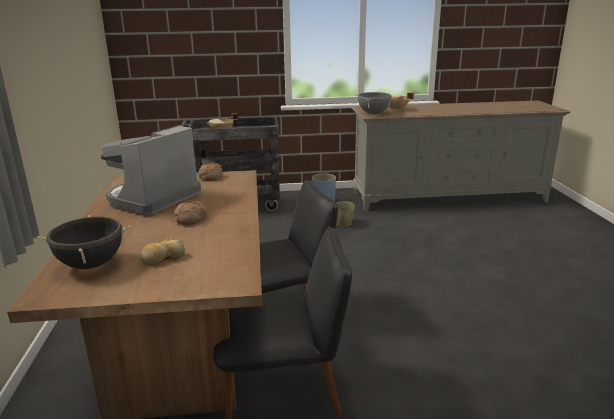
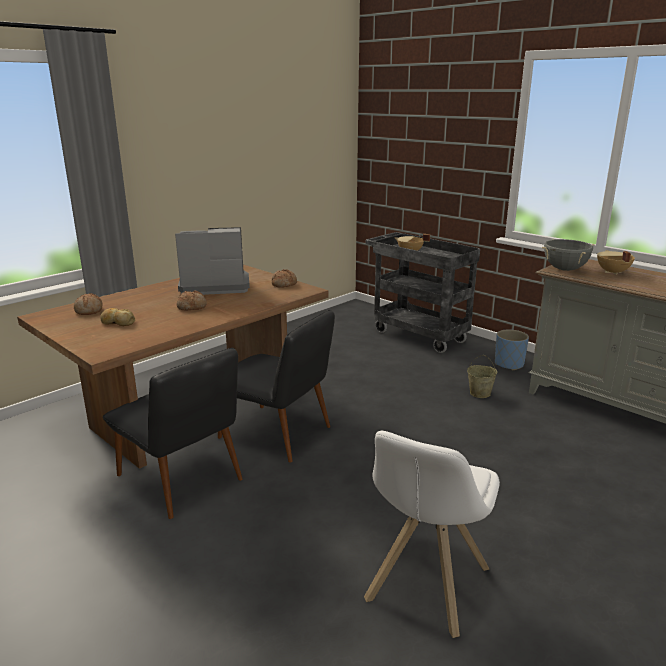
camera: 50 degrees right, 0 degrees up
(91, 264) = (89, 310): black cooking pot -> bread
(520, 331) = (426, 583): none -> white chair

